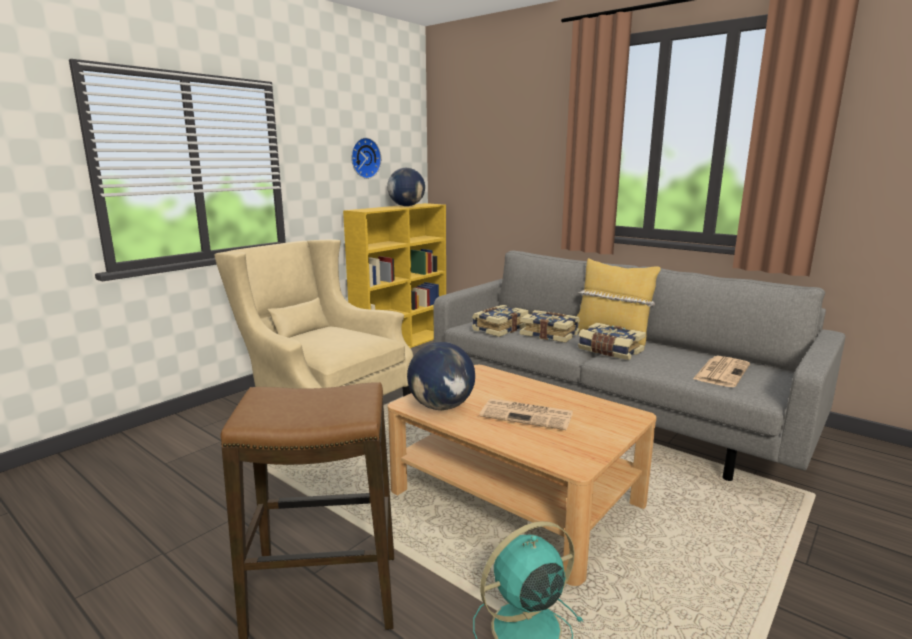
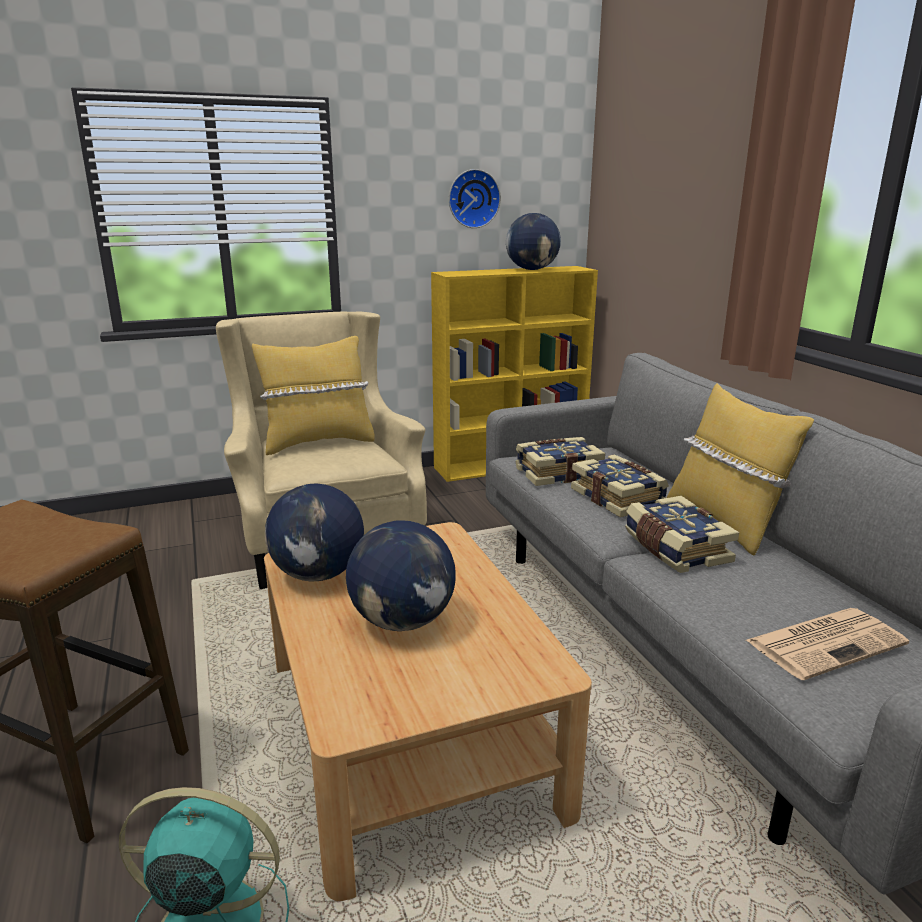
camera: 30 degrees right, 5 degrees up
(325, 337) = (318, 443): none -> yellow pillow
(528, 415) = (403, 621): newspaper -> globe

